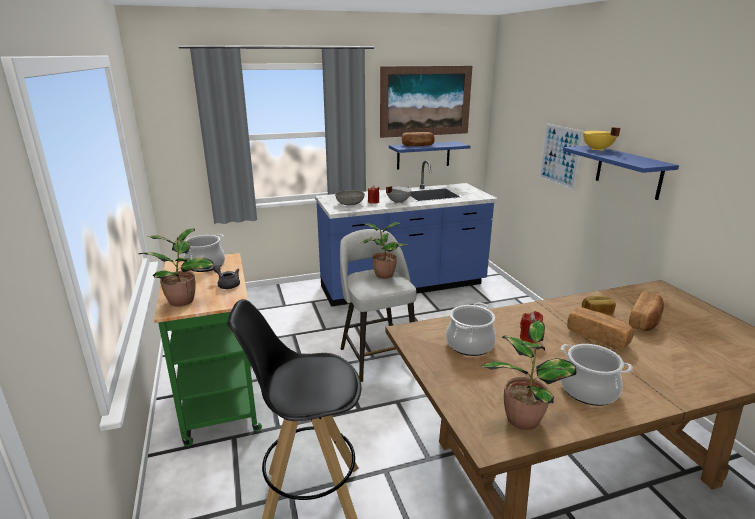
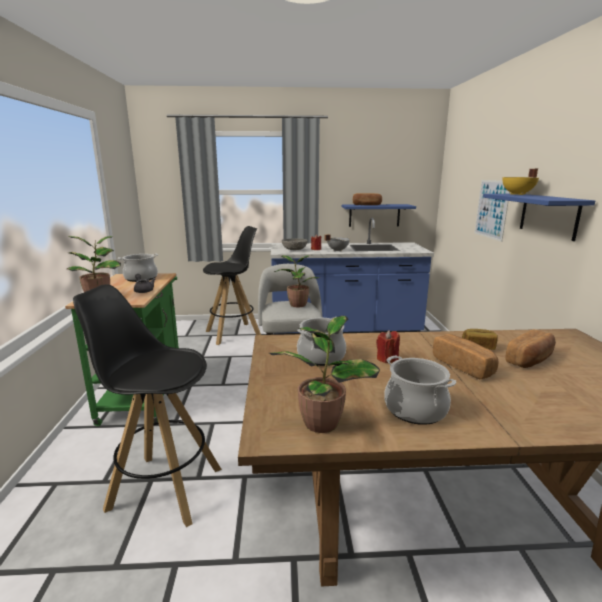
camera: 15 degrees right, 5 degrees down
(281, 304) = (234, 333): none -> black stool
(425, 101) = (377, 166): picture -> none

